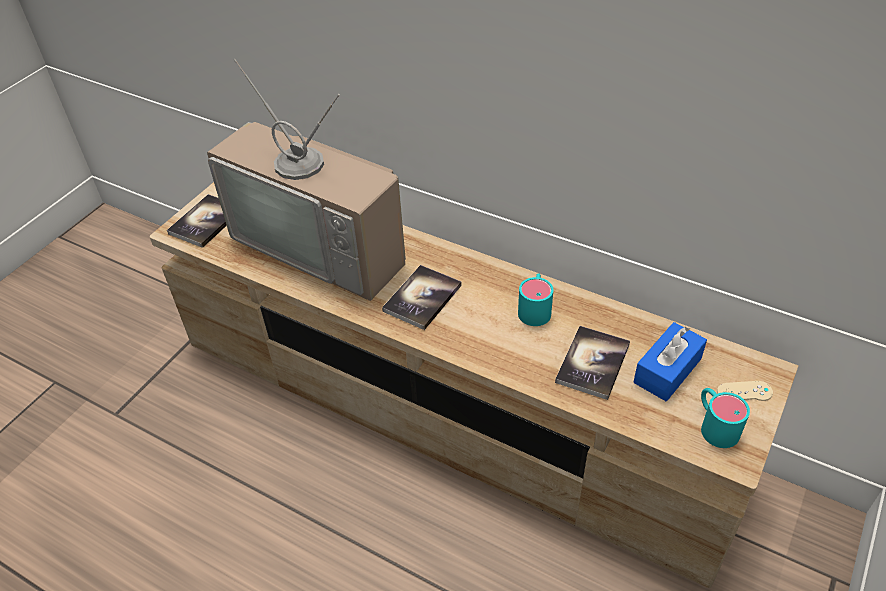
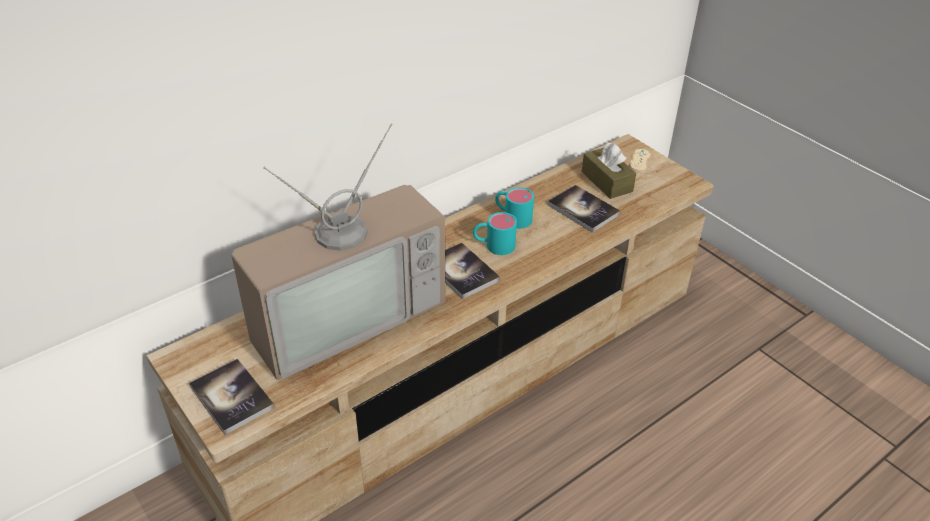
camera: 70 degrees left, 5 degrees down
(667, 370) = (606, 181): blue tissue box -> brown tissue box
(715, 425) = (660, 180): turquoise mug -> turquoise mug (493, 245)

